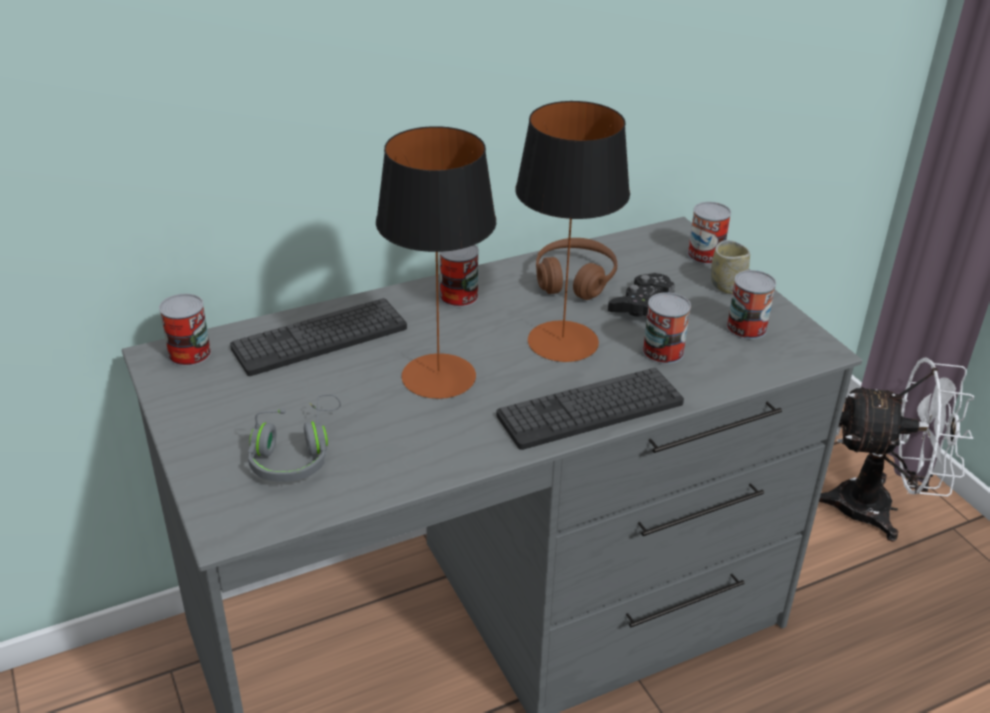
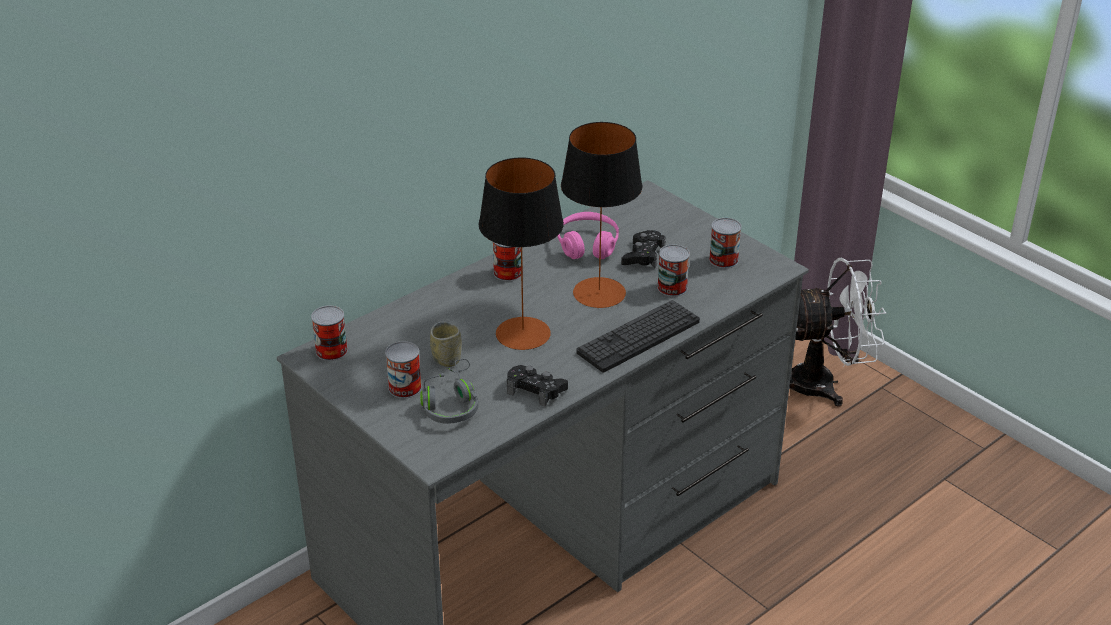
camera: 15 degrees left, 0 degrees up
(320, 338) = (422, 322): keyboard -> none
(417, 456) = (536, 390): none -> black game controller
(574, 280) = (587, 245): brown headphones -> pink headphones
(705, 255) = (675, 209): can -> can (405, 388)
(726, 286) = (699, 231): cup -> cup (446, 359)

